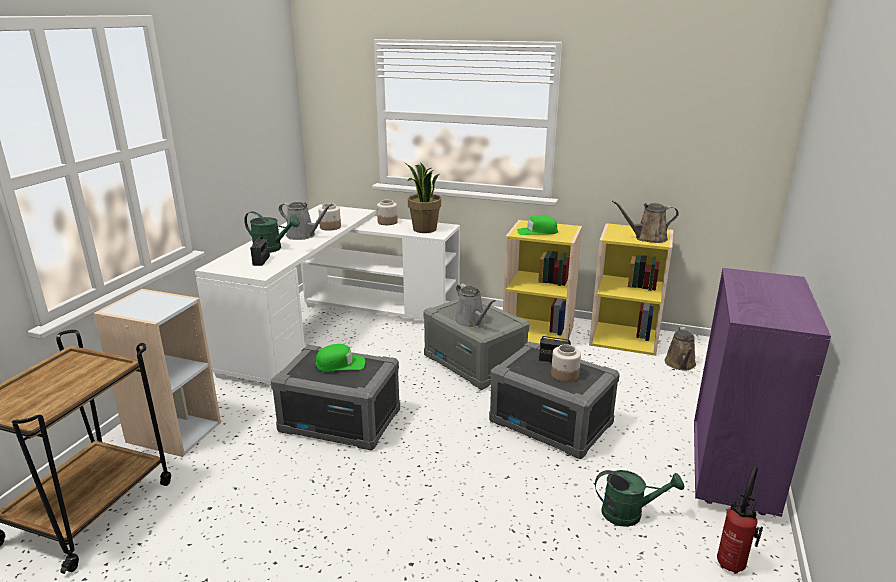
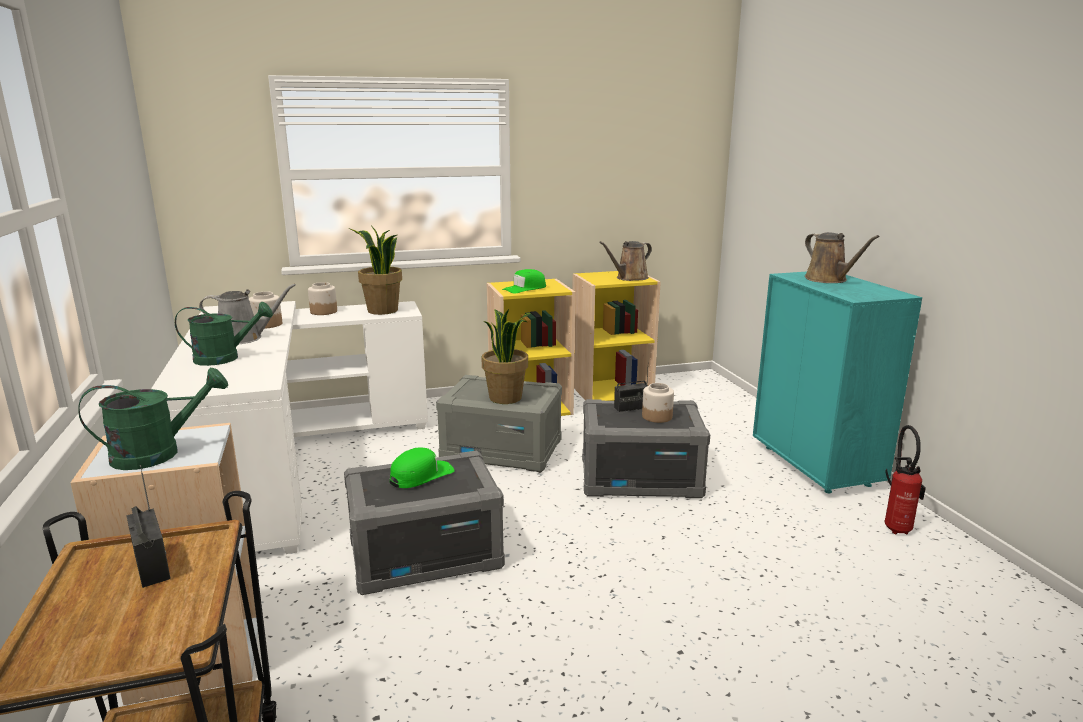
camera: 35 degrees left, 5 degrees down
(261, 260) = (233, 372): radio -> radio (152, 566)
(471, 322) = (506, 398): grey watering can -> potted plant
(629, 513) = (791, 524): green watering can -> green watering can (158, 453)
(680, 364) = (681, 399): brown watering can -> brown watering can (828, 280)
(732, 474) = (817, 466): purple cabinet -> turquoise cabinet

